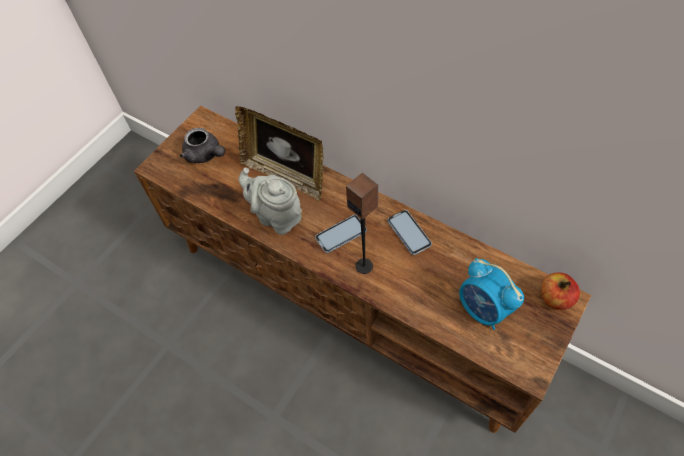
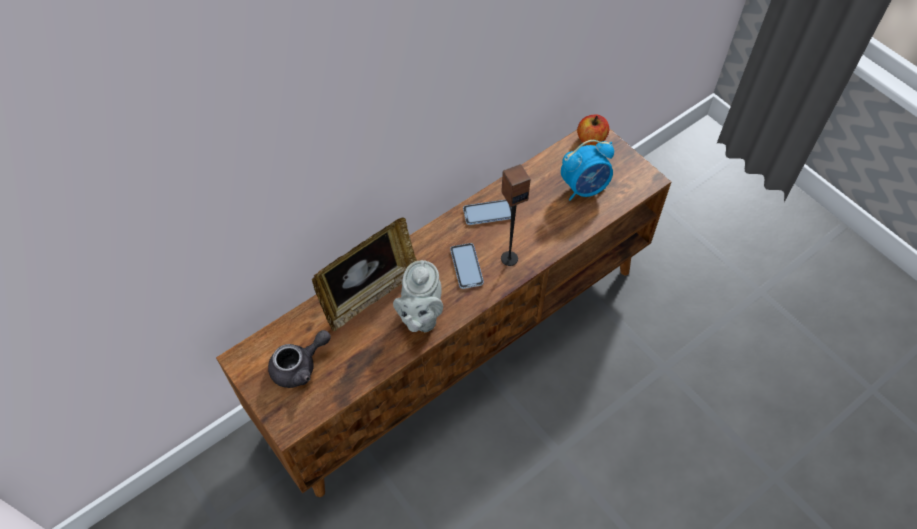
camera: 75 degrees left, 0 degrees up
(276, 217) = (420, 316): grey teapot -> grey teapot turned 45 degrees counterclockwise

